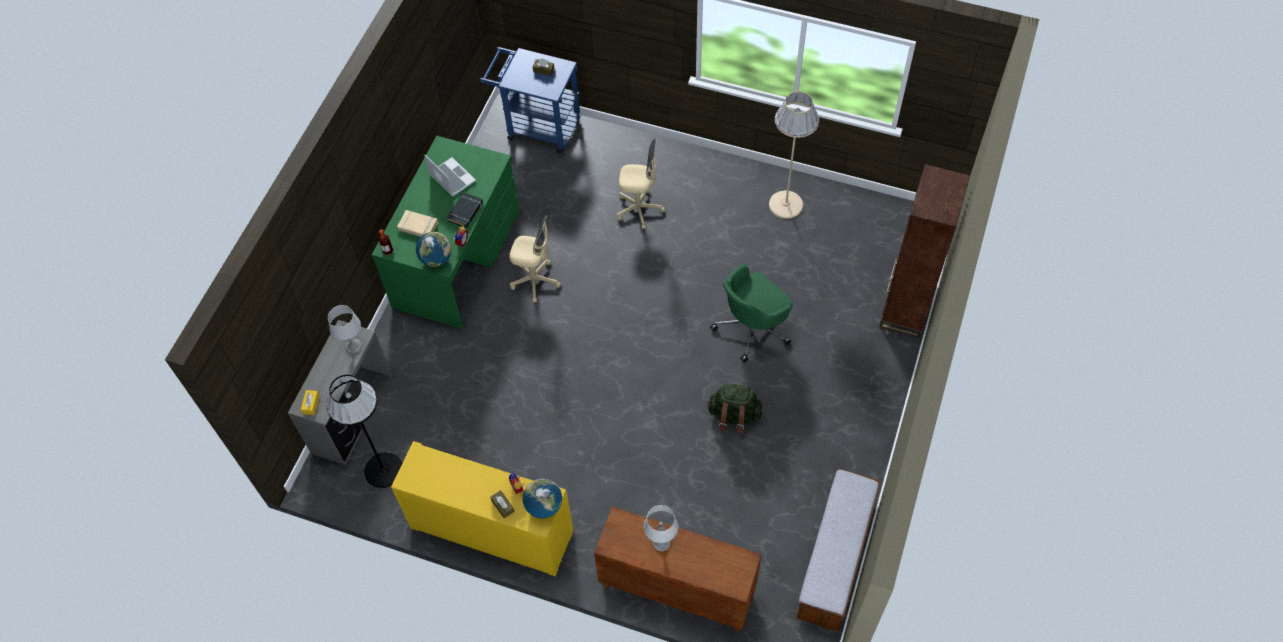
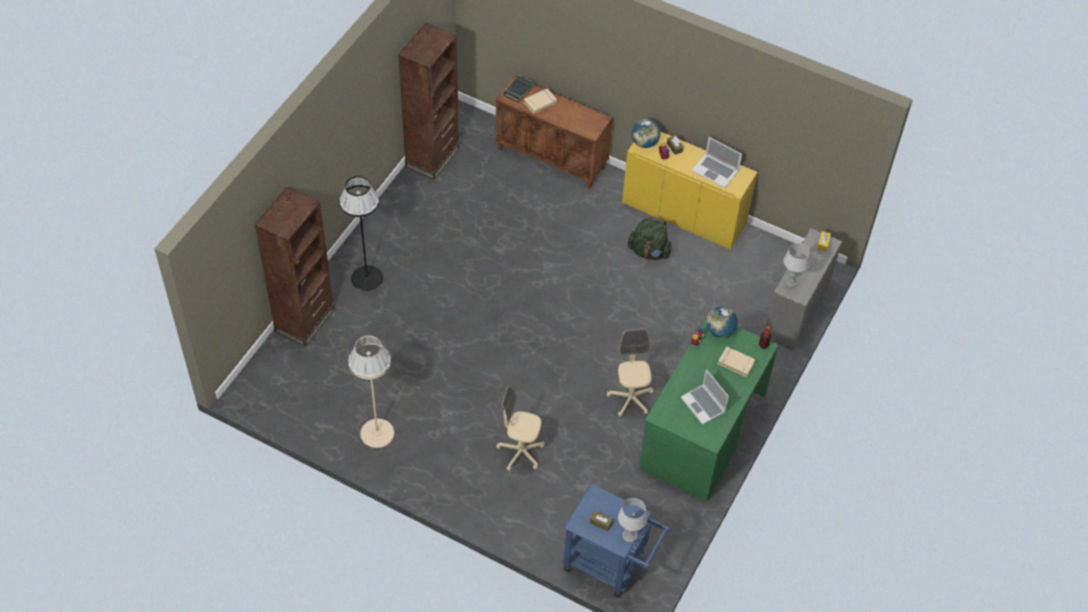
camera: 175 degrees left, 5 degrees down
(384, 470) = (768, 267): black floor lamp -> black floor lamp (366, 278)
(446, 478) = (715, 170): none -> laptop
(465, 212) = (691, 369): black book -> black book (518, 90)
(535, 281) = (630, 399): beige office chair -> beige office chair turned 60 degrees clockwise
(661, 542) = (563, 115): grey table lamp -> grey table lamp (629, 535)
(698, 559) = (540, 103): none -> beige book
(734, 416) = (479, 260): green backpack -> green backpack (649, 251)
(752, 328) = (444, 325): green office chair -> none
(835, 559) = (432, 157): bench -> brown bookcase

